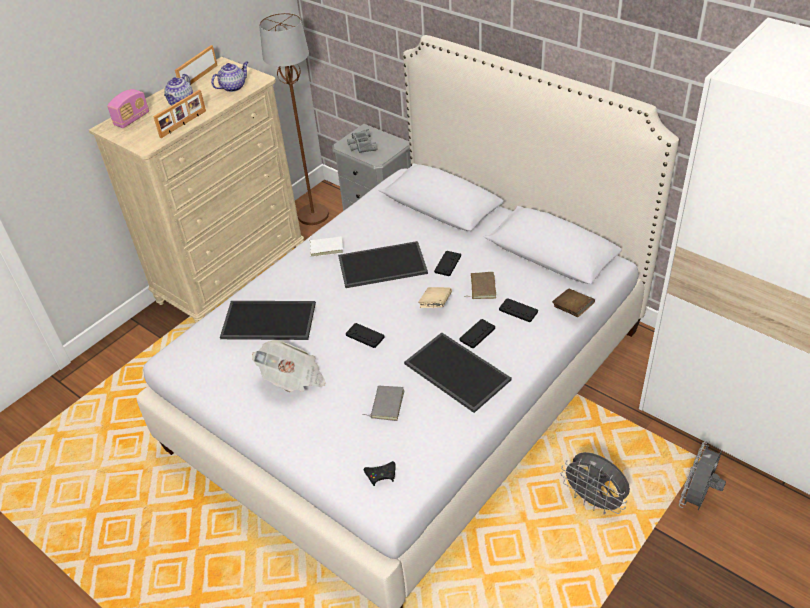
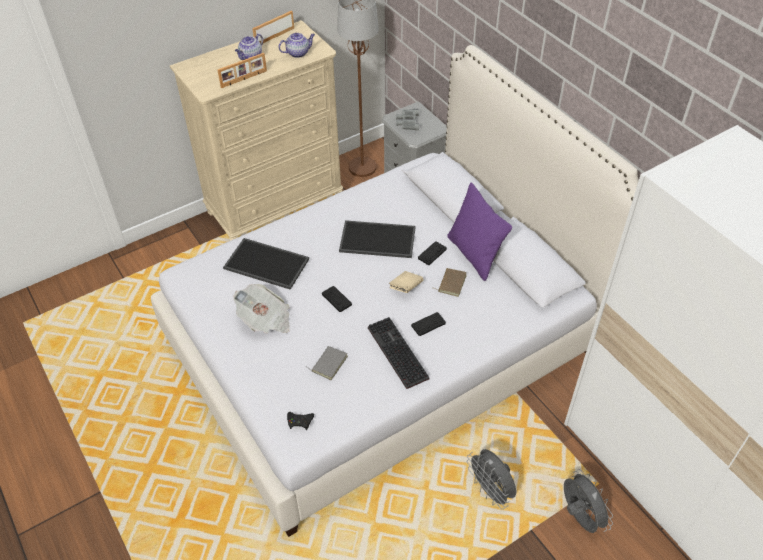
camera: 15 degrees right, 5 degrees up
(132, 119) = (206, 64): radio -> none
(326, 247) = (339, 210): white book -> none
(455, 372) = (395, 352): tray -> keyboard
(493, 253) = (474, 255): none -> purple pillow
(518, 311) = (472, 313): black game controller -> none
(572, 309) = (518, 325): brown book -> none
(697, 498) = (579, 517): grey fan -> grey fan turned 105 degrees clockwise

